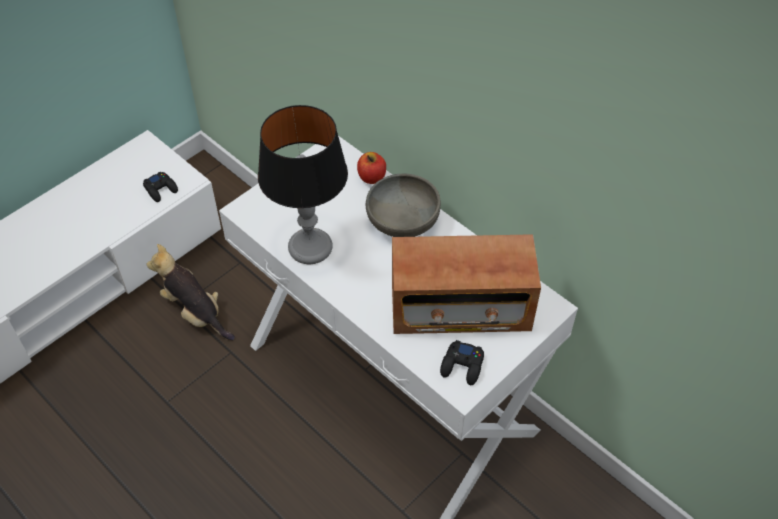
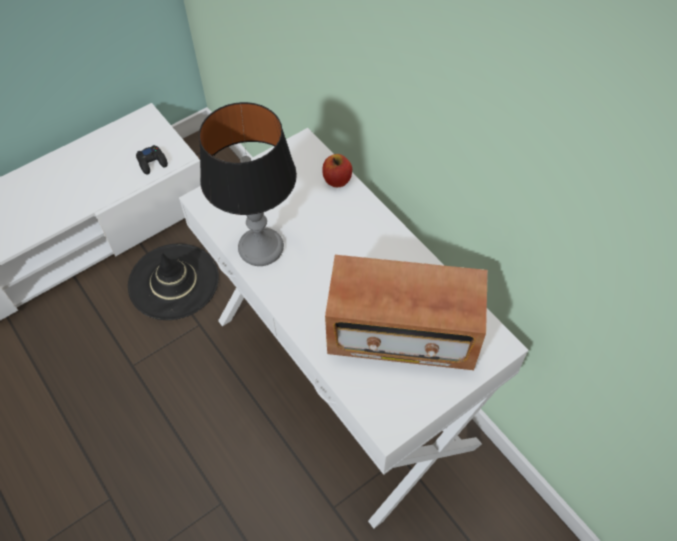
camera: 10 degrees right, 5 degrees up
(195, 312) = (174, 281): plush toy -> black hat
(403, 220) = (360, 230): grey bowl -> none
(462, 366) = (393, 399): black game controller -> none

